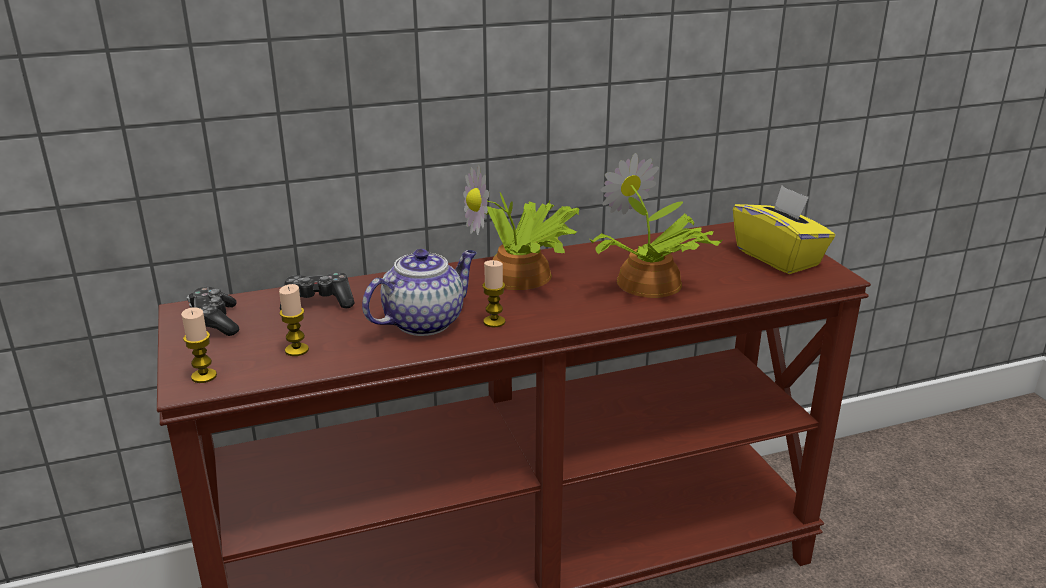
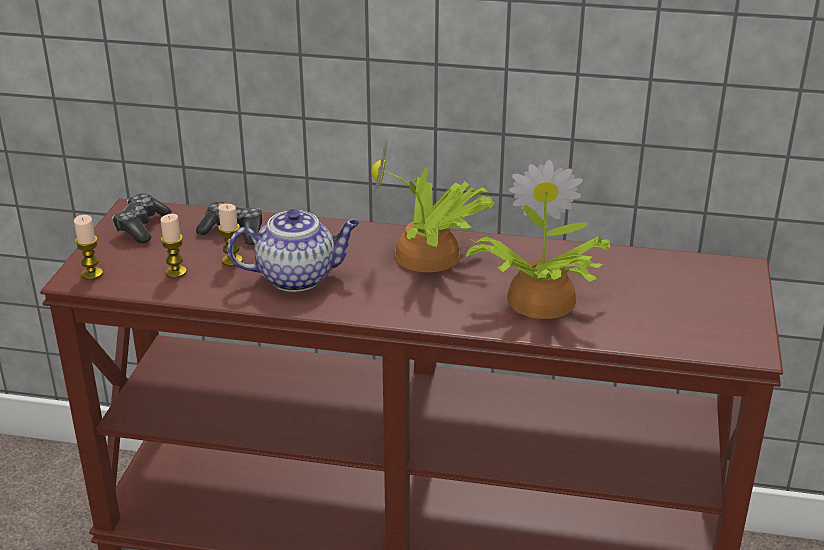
camera: 30 degrees right, 5 degrees up
(494, 322) = (354, 295): candle -> candle (232, 261)
(778, 257) = (713, 311): yellow tissue box -> none

